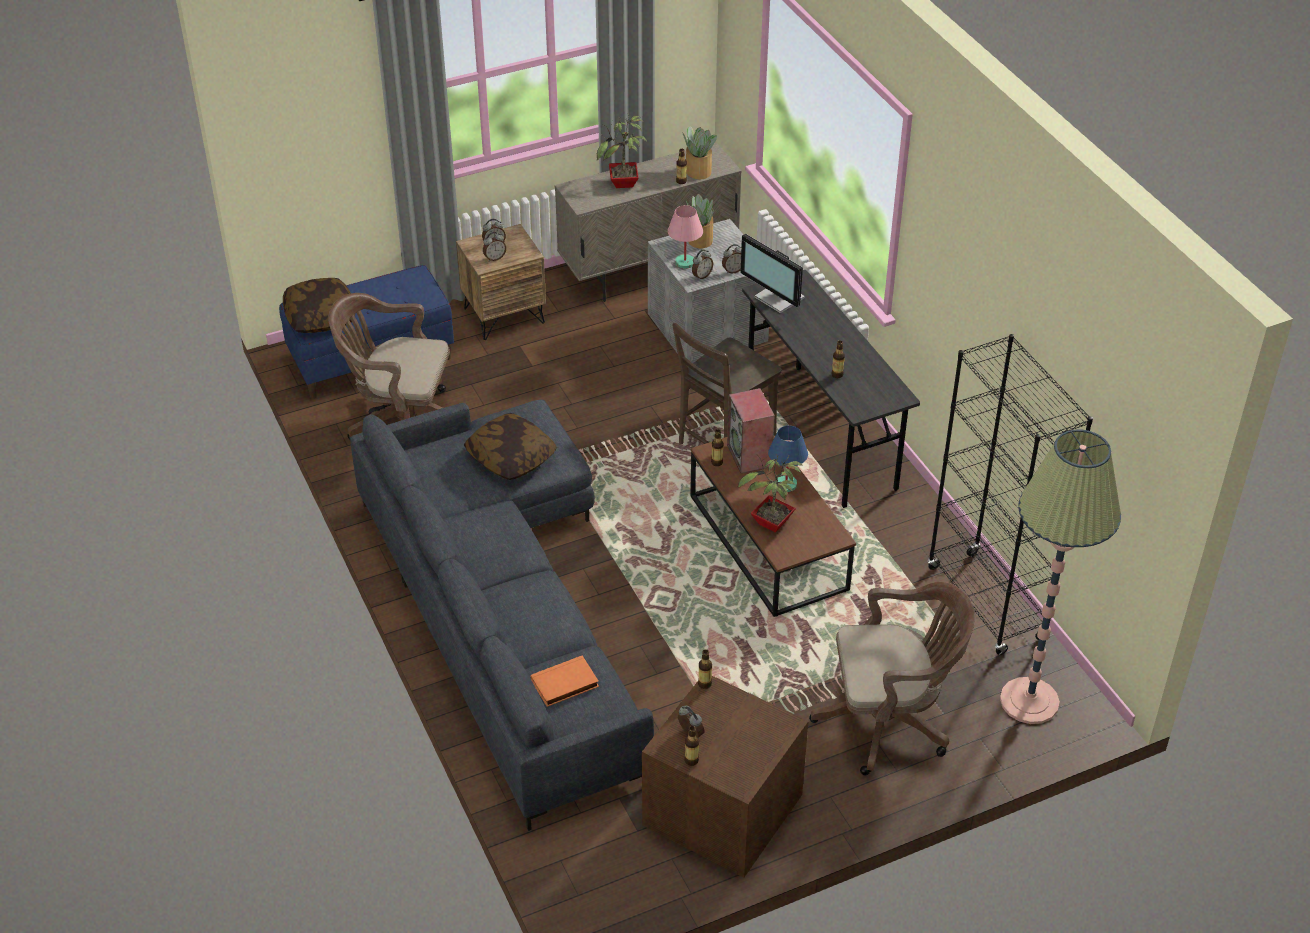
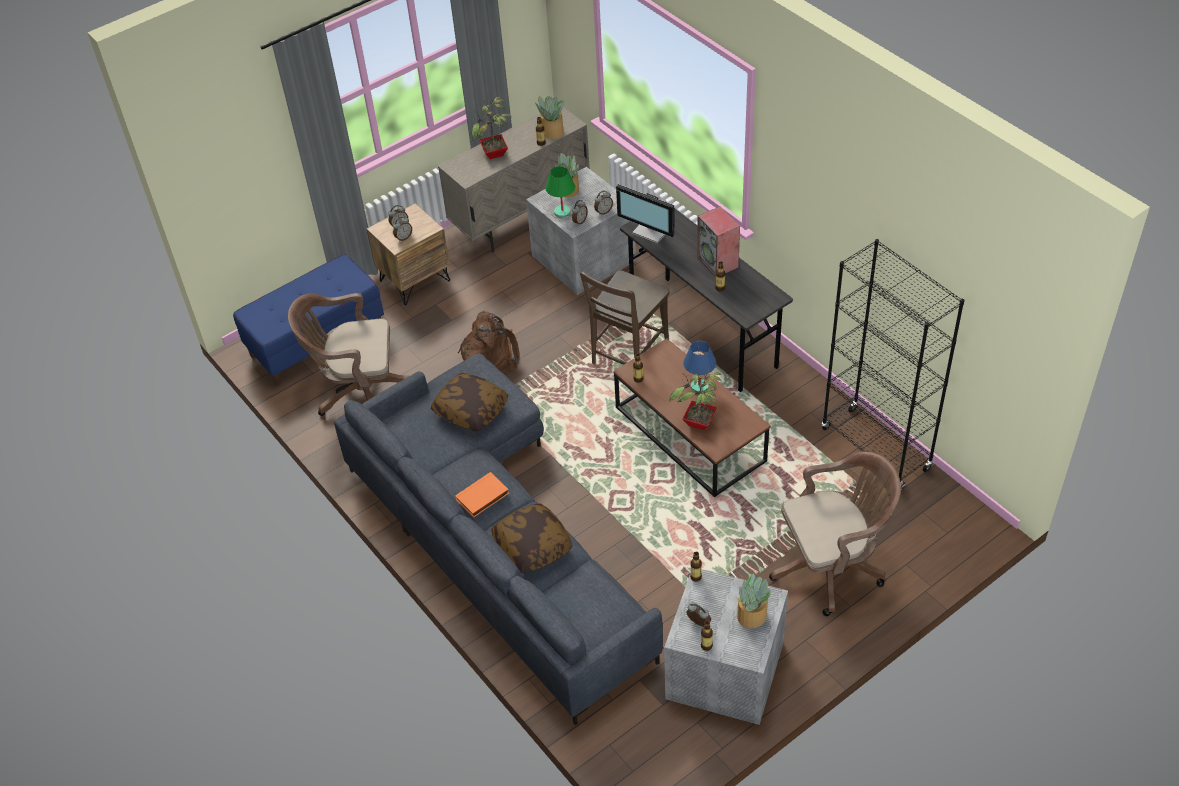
camera: 10 degrees left, 5 degrees up
(320, 317) = (271, 317): pillow -> pillow (532, 546)
(565, 412) = (491, 355): none -> brown backpack
(565, 685) = (579, 600): orange book -> orange book (482, 497)
(684, 263) = (562, 212): pink table lamp -> green table lamp
(720, 810) = (723, 672): brown storage box -> grey storage box
(750, 456) = (663, 368): speaker -> speaker (718, 262)
(755, 739) = (751, 616): none -> potted plant
(1029, 701) = (934, 524): floor lamp -> none

